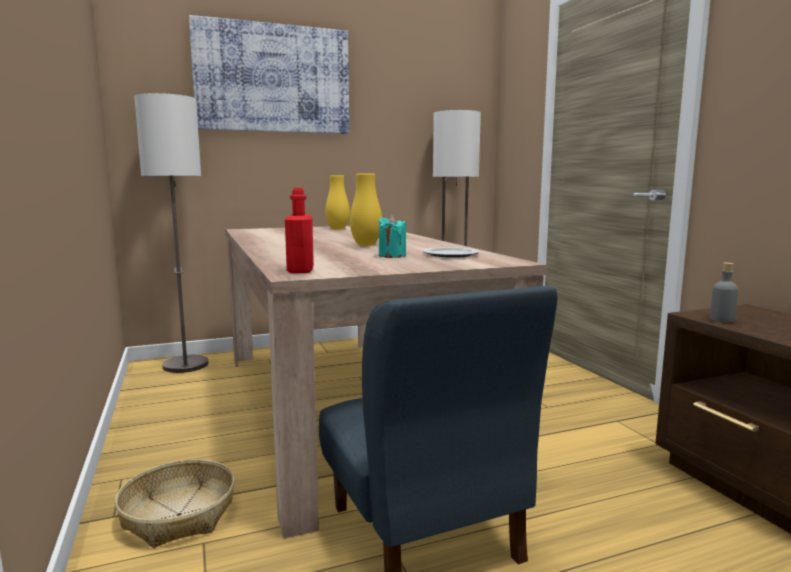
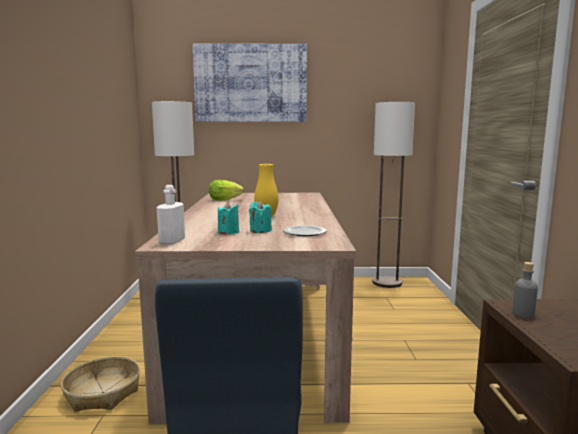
camera: 20 degrees right, 0 degrees up
(268, 234) = (224, 200): none -> lettuce
(300, 270) = (172, 241): red bottle -> white bottle
(337, 229) = (283, 196): yellow vase -> none
(355, 259) = (228, 232): none -> turquoise candle

